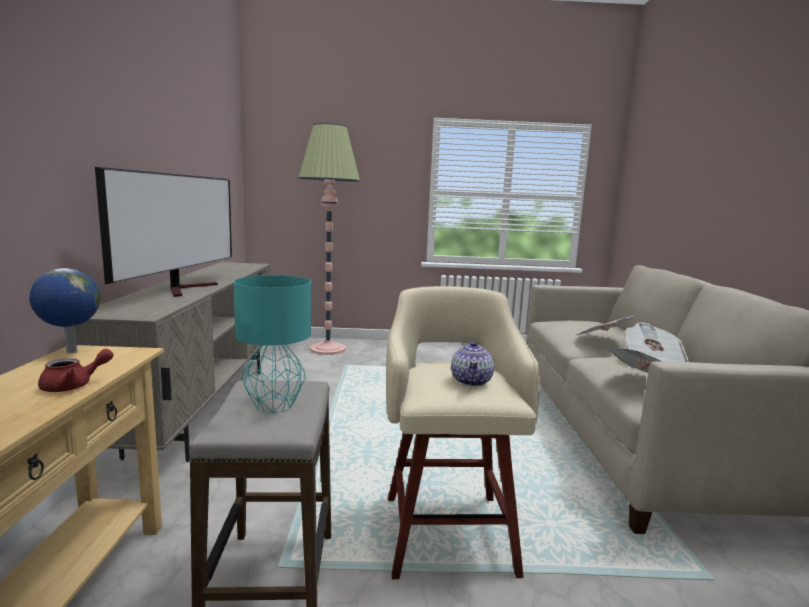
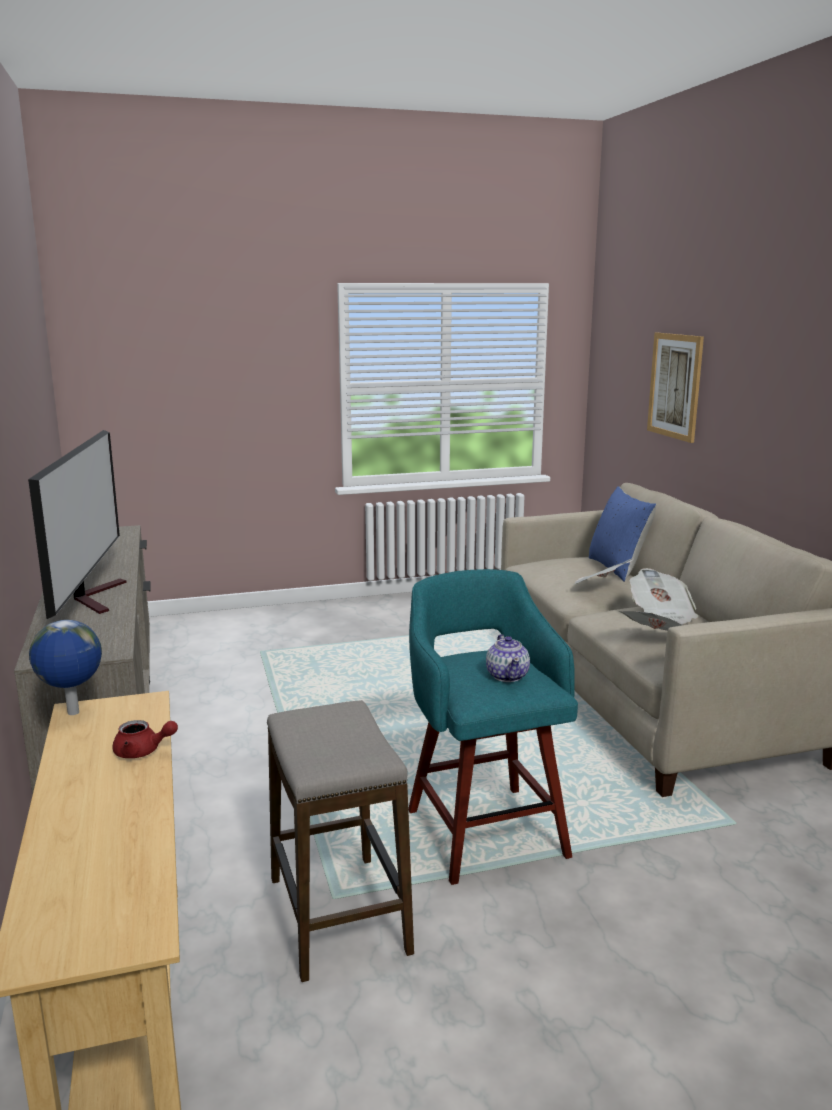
camera: 15 degrees left, 5 degrees up
(74, 386) = (142, 752): red teapot -> red teapot turned 60 degrees clockwise
(273, 405) = (334, 736): turquoise table lamp -> none
(328, 349) = (220, 629): floor lamp -> none
(448, 530) = (484, 829): beige stool -> turquoise stool
(623, 330) = (618, 568): none -> blue pillow
(687, 188) = (675, 386): none -> picture

